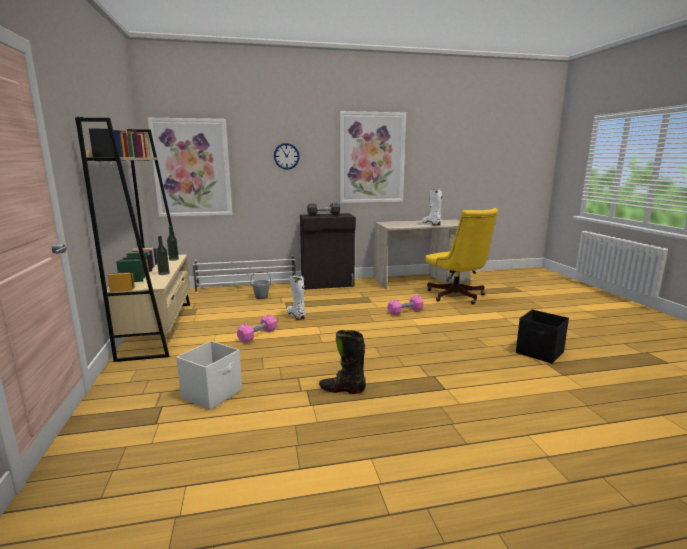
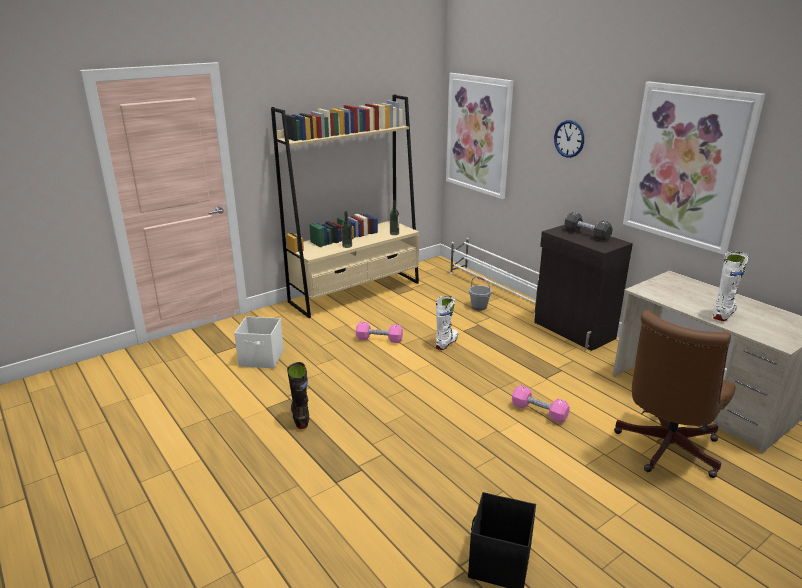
camera: 65 degrees right, 10 degrees up
(457, 297) = (664, 450): yellow office chair -> brown office chair

